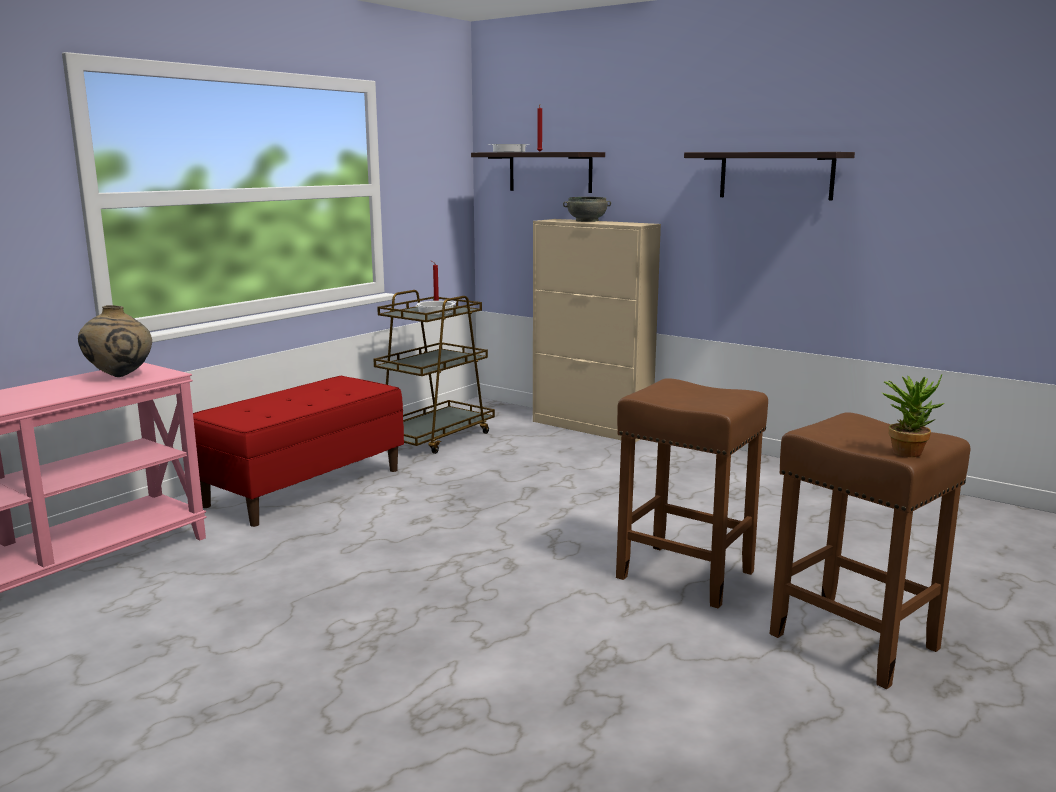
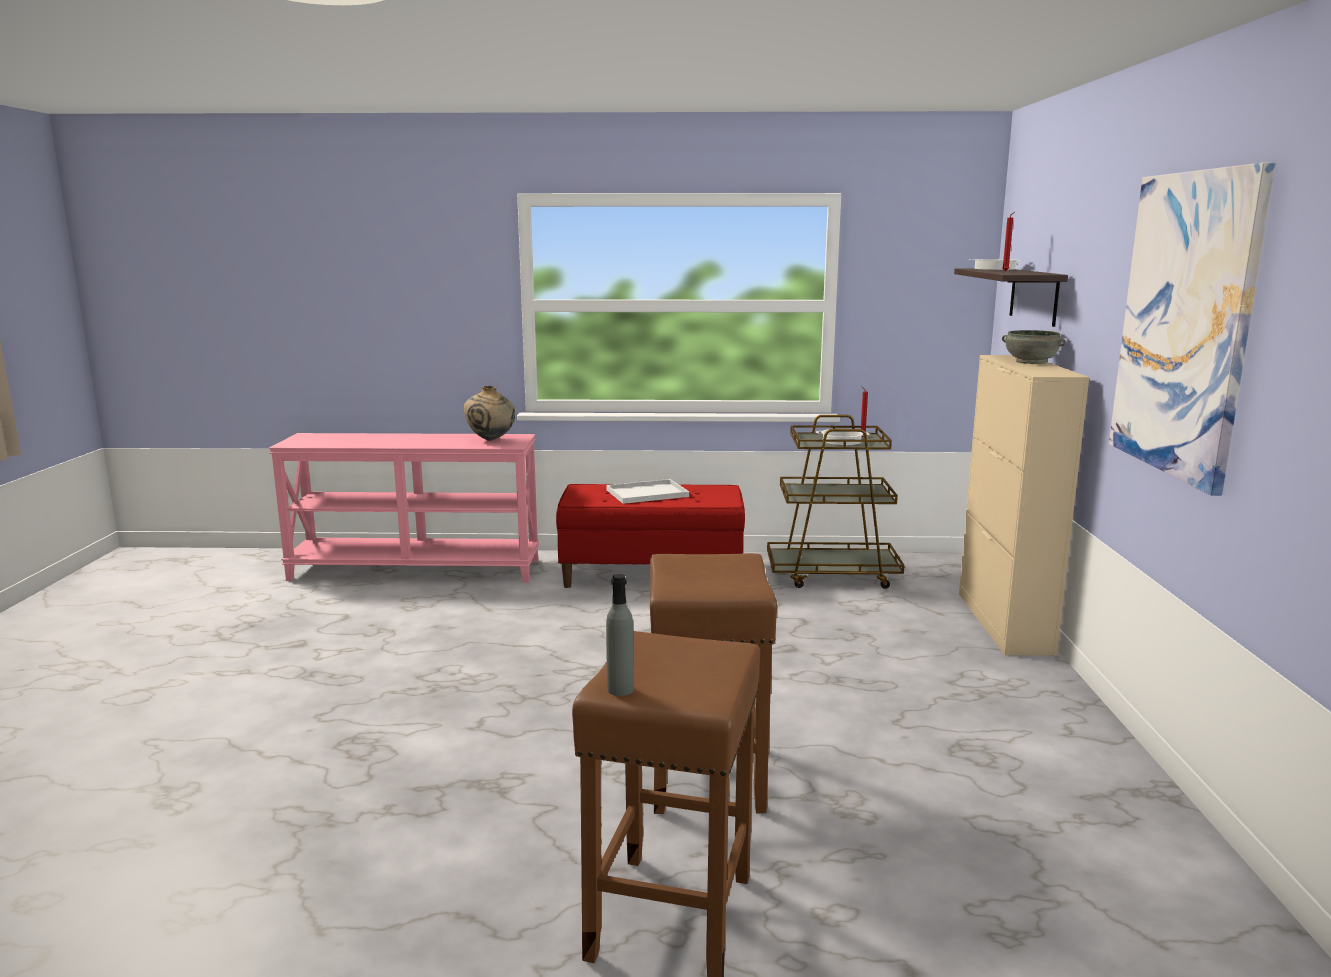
camera: 55 degrees right, 0 degrees up
(292, 400) = (646, 493): none -> white tray
(776, 175) = (1184, 325): shelf -> picture
(906, 451) = (620, 689): potted plant -> grey bottle

